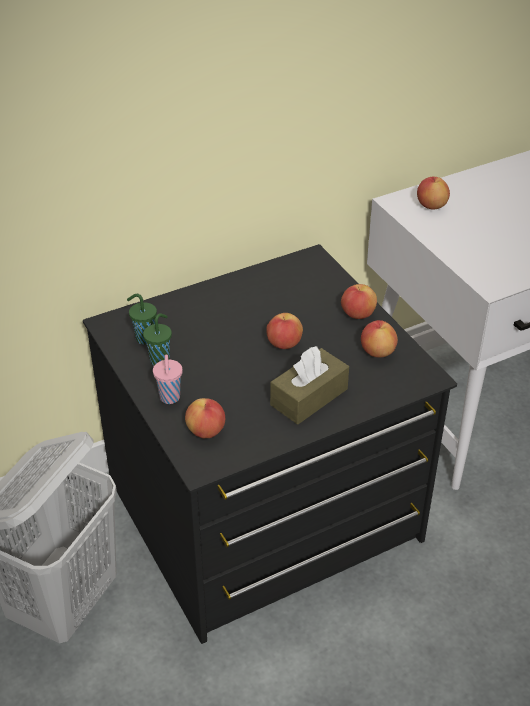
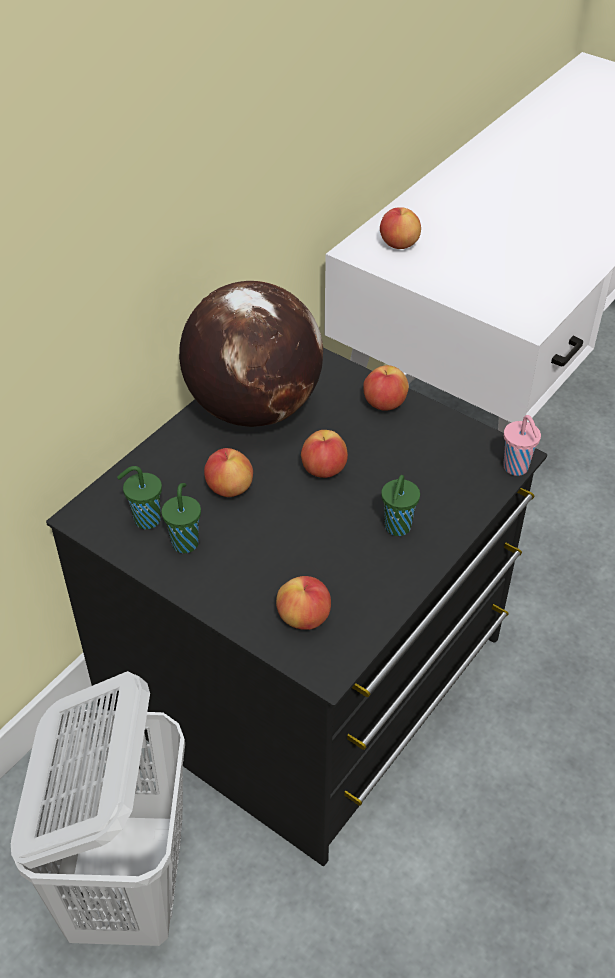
camera: 25 degrees left, 5 degrees up
(170, 398) = (231, 590): pink cup -> pink cup (516, 468)
(263, 290) = (253, 408): none -> globe
(309, 397) = (397, 528): brown tissue box -> green cup
(377, 352) = (437, 444): apple -> apple (229, 488)

